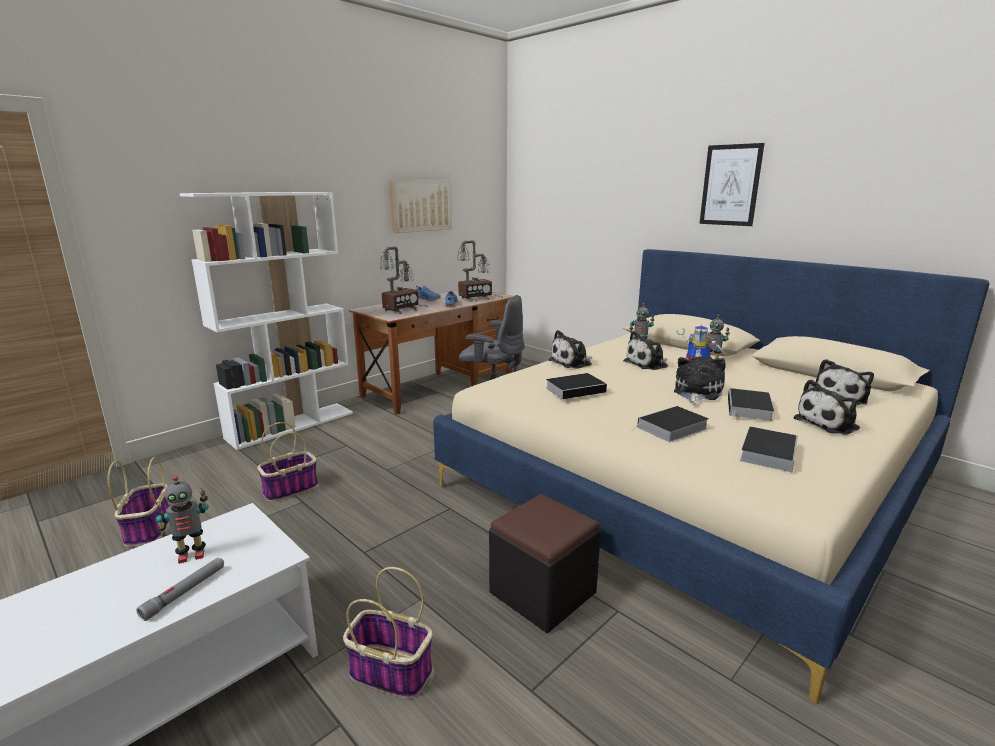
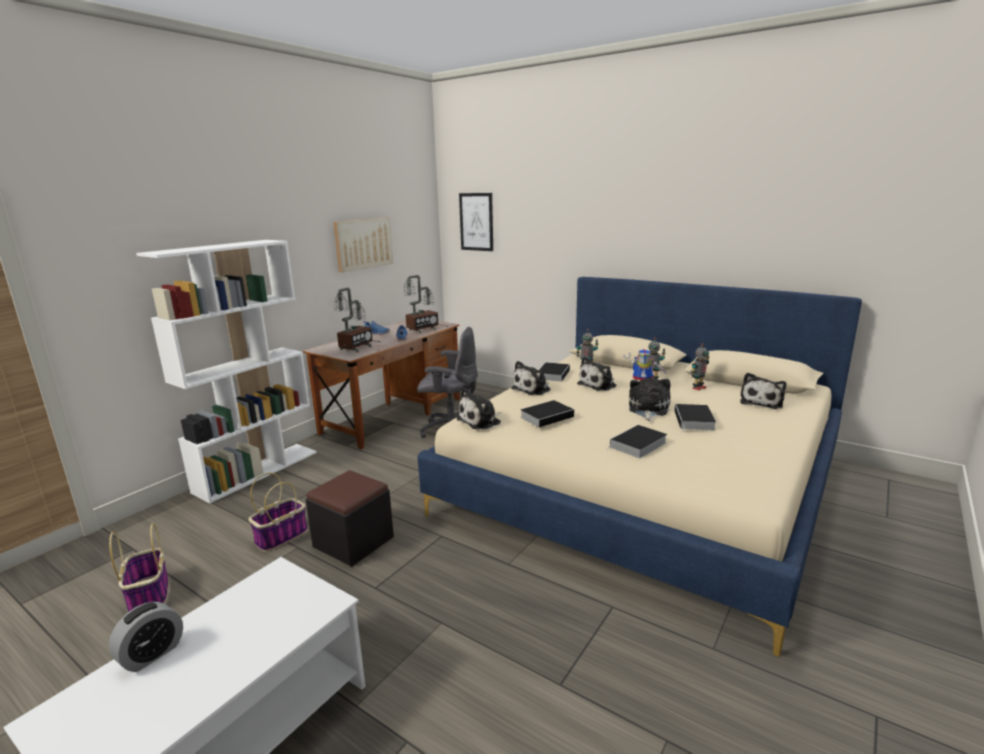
camera: 10 degrees left, 0 degrees up
(83, 582) = (152, 654): none -> alarm clock
(185, 592) = (257, 647): grey flashlight -> none
(191, 555) = (246, 613): toy robot -> toy robot (698, 388)
(389, 672) = (434, 690): basket -> none
(542, 592) = (546, 601): black ottoman -> black ottoman (353, 542)
(730, 185) = (651, 220): picture -> picture (476, 222)
(768, 452) = (719, 458): book -> book (553, 374)
(829, 423) = (758, 428): plush toy -> plush toy (481, 421)

